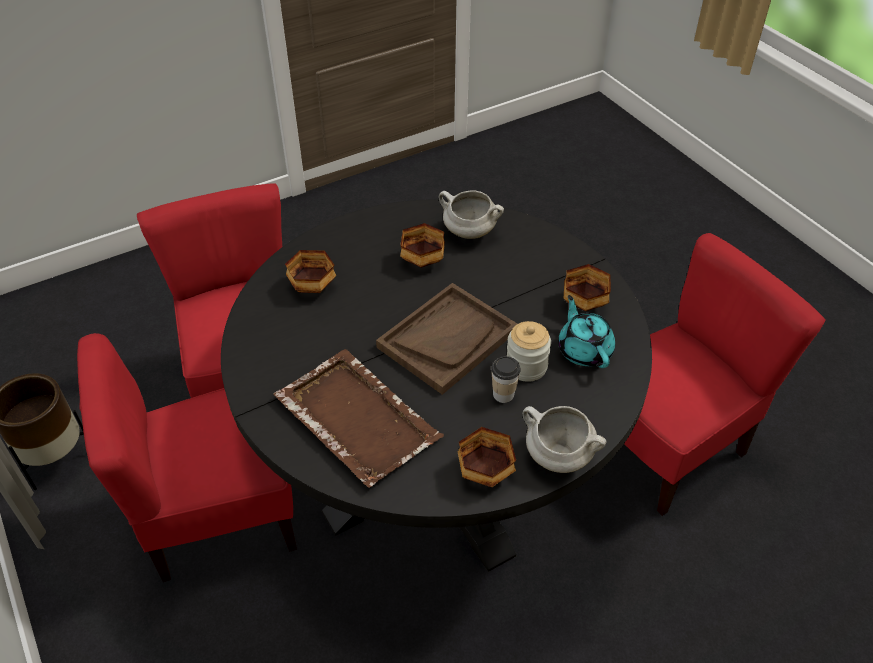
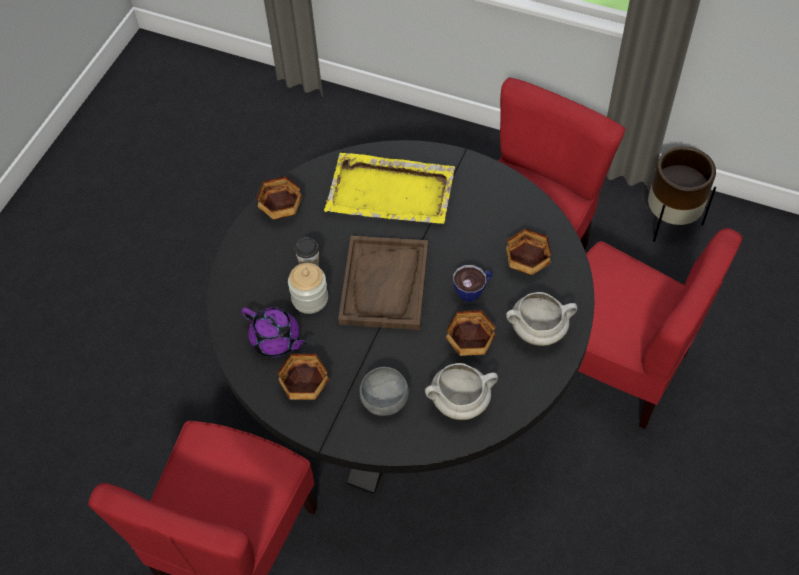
camera: 145 degrees right, 10 degrees up
(356, 418) = (391, 192): brown tray -> yellow tray
(378, 292) = (473, 290): none -> cup
(526, 261) = (385, 401): none -> grey bowl
(557, 456) = (243, 247): white cooking pot -> white cooking pot (538, 330)
(584, 350) = (276, 340): turquoise teapot -> purple teapot

